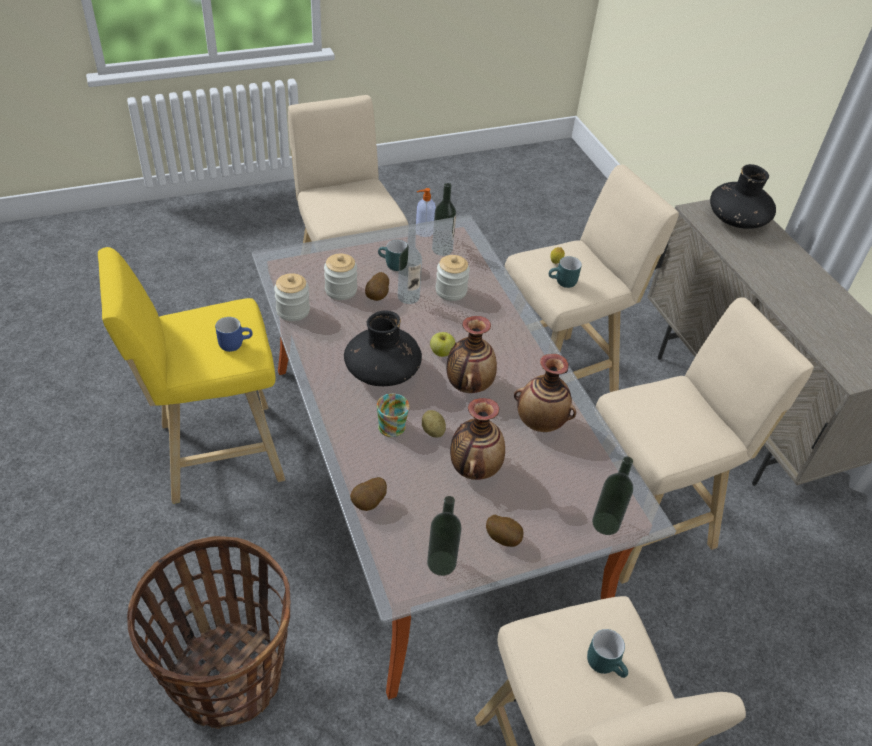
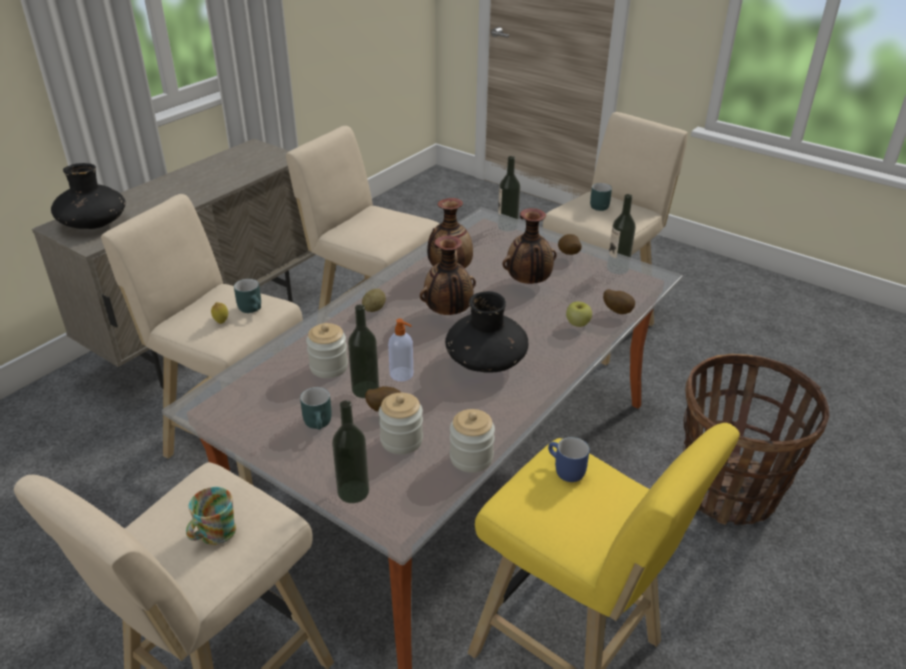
camera: 120 degrees left, 10 degrees down
(391, 423) = (536, 332): mug -> mug (212, 534)
(424, 232) = (231, 428): soap dispenser -> soap dispenser (402, 374)
(433, 431) = (518, 310): potato -> potato (374, 309)
(442, 249) = (257, 400): bottle -> bottle (353, 491)
(442, 352) = (424, 339): apple -> apple (577, 323)

